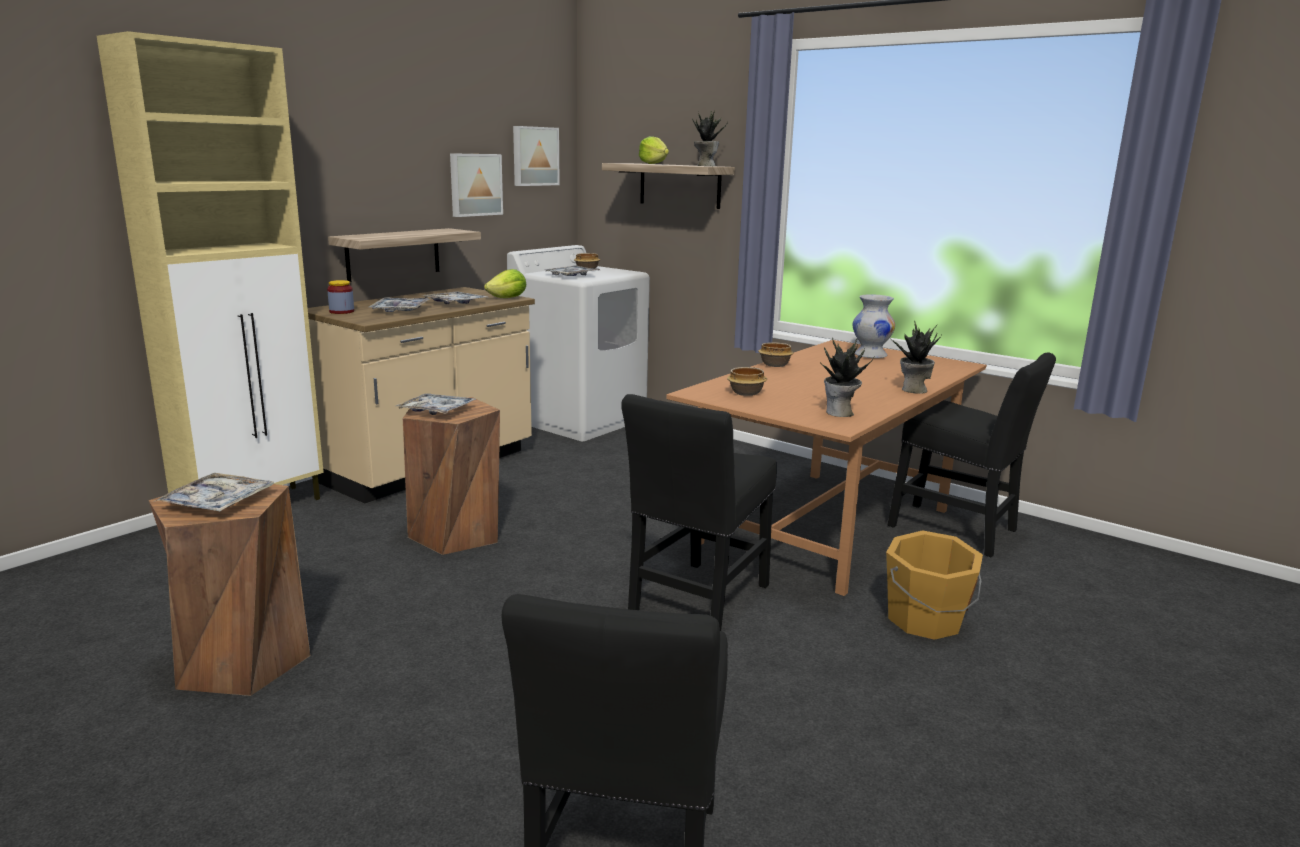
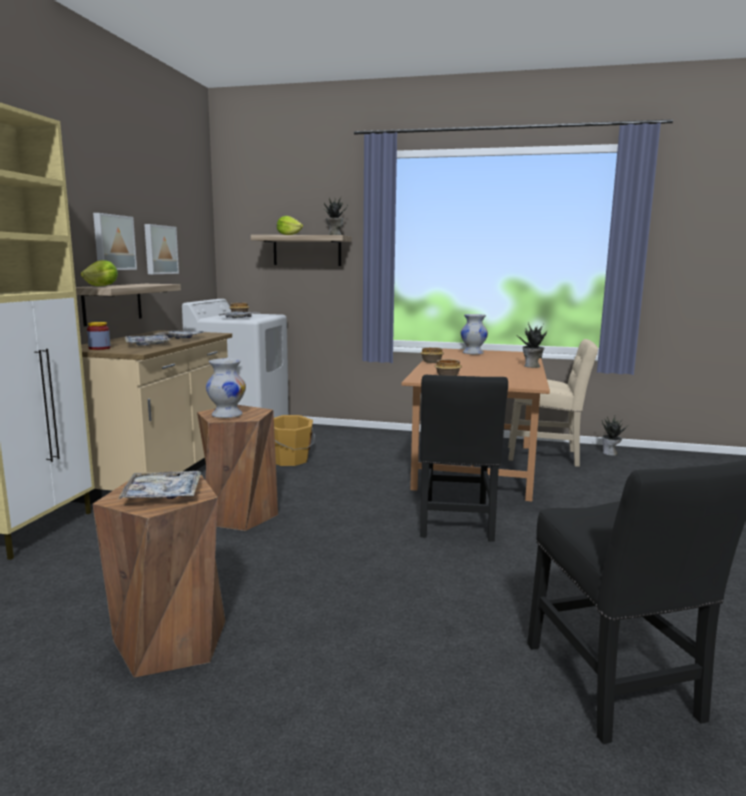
camera: 25 degrees left, 5 degrees down
(436, 411) = (227, 415): tray -> white vase
(508, 298) = (212, 334): lettuce -> lettuce (102, 286)
(534, 156) = (192, 230): picture -> picture (113, 242)
(839, 413) = (520, 380): potted plant -> potted plant (610, 453)
(925, 620) = (588, 505): orange bucket -> orange bucket (290, 460)
(958, 531) = (547, 456): black chair -> beige chair

